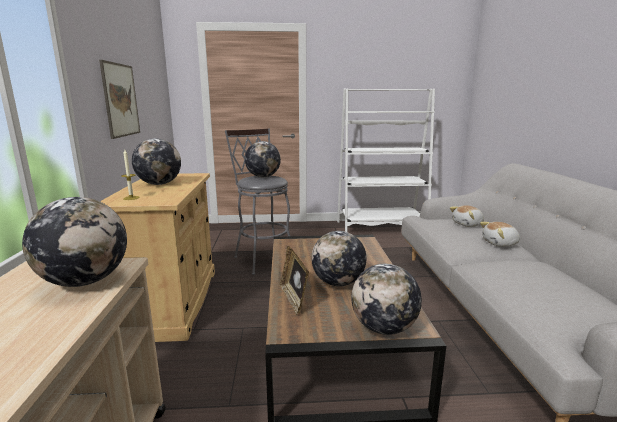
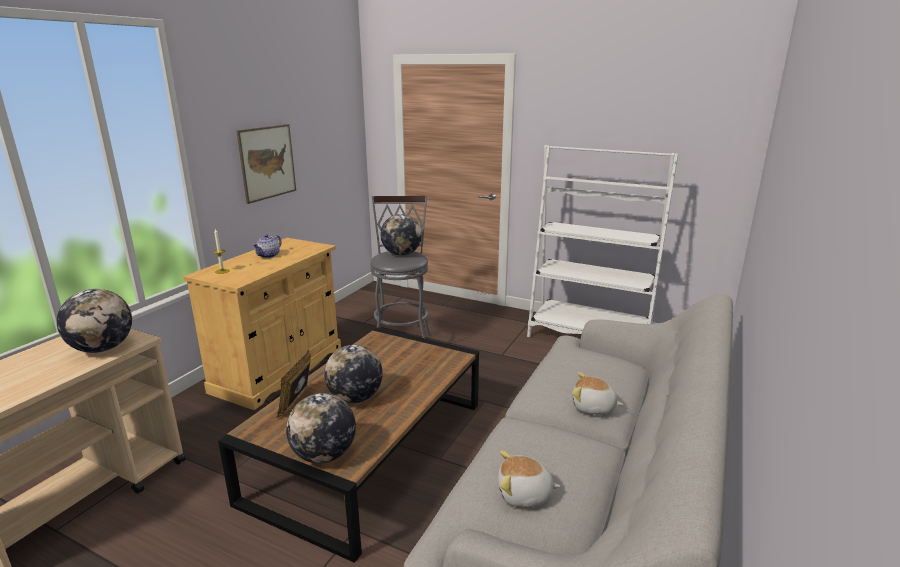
camera: 30 degrees right, 5 degrees up
(159, 184) = (269, 255): globe -> teapot
(468, 224) = (602, 369): plush toy -> plush toy (524, 494)

